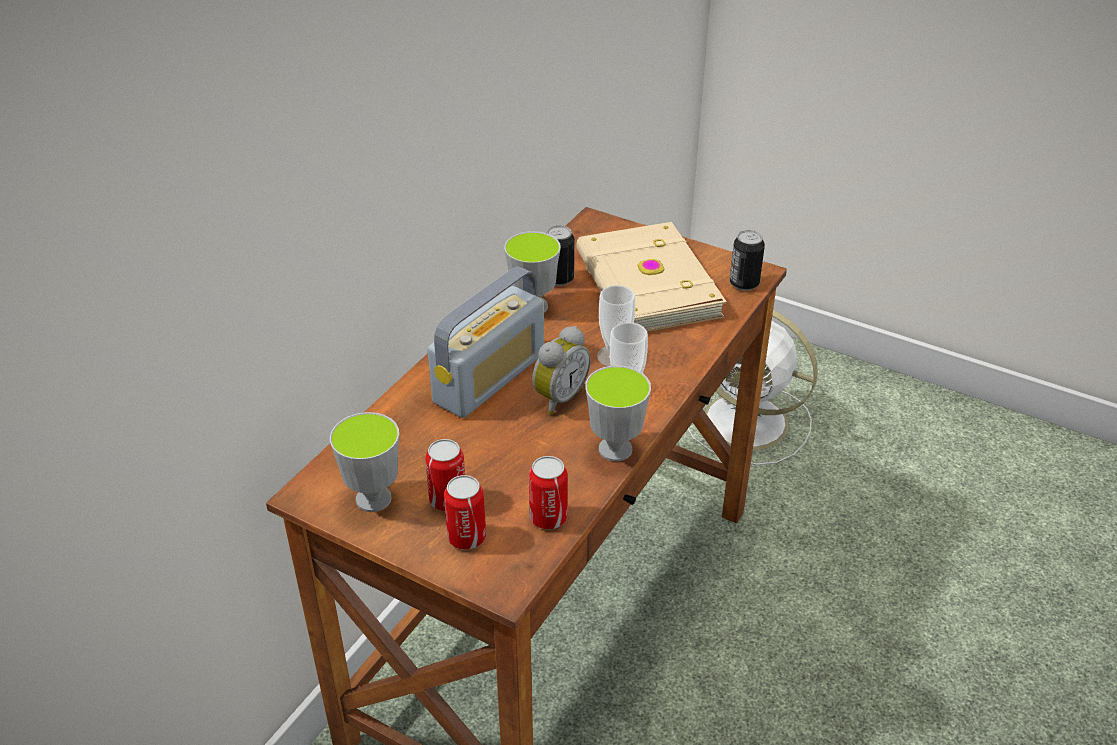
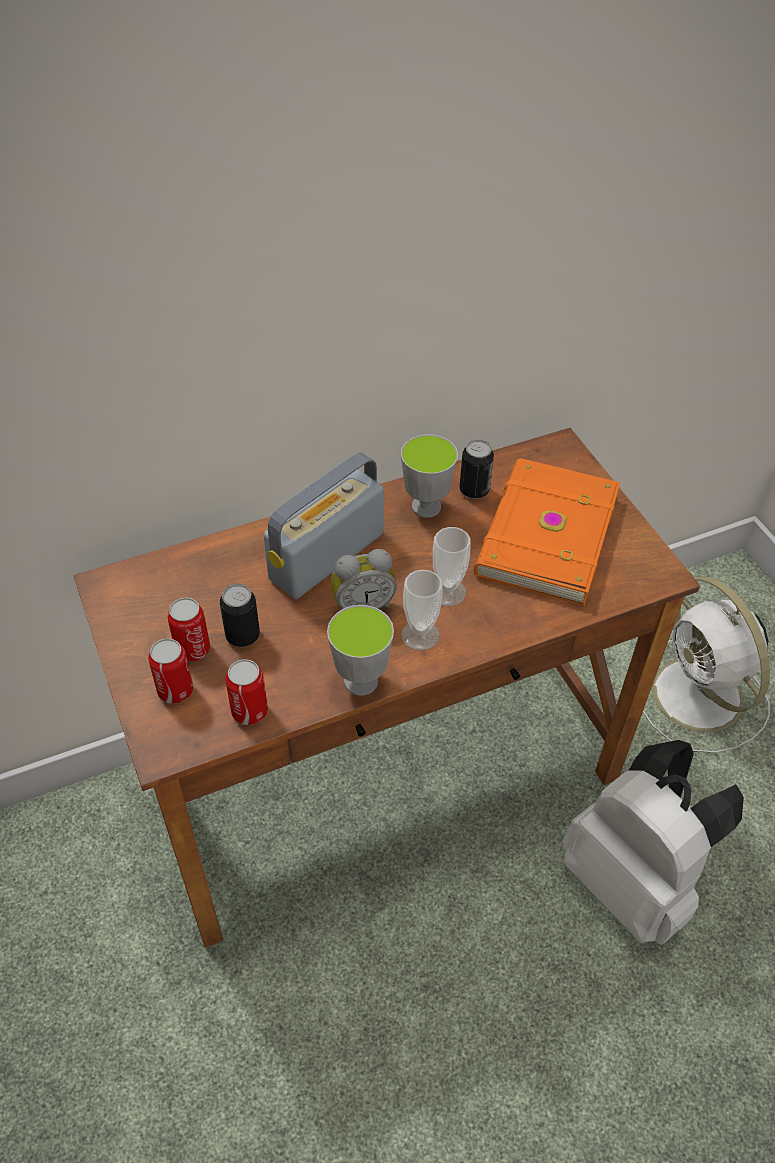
camera: 35 degrees right, 10 degrees up
(373, 499) = (143, 616): cup -> none
(489, 378) = (326, 556): radio -> radio turned 150 degrees clockwise
(645, 285) = (543, 535): beige book -> orange book
(744, 284) = (639, 580): can -> can (242, 636)
(818, 579) = (633, 882): none -> white backpack

